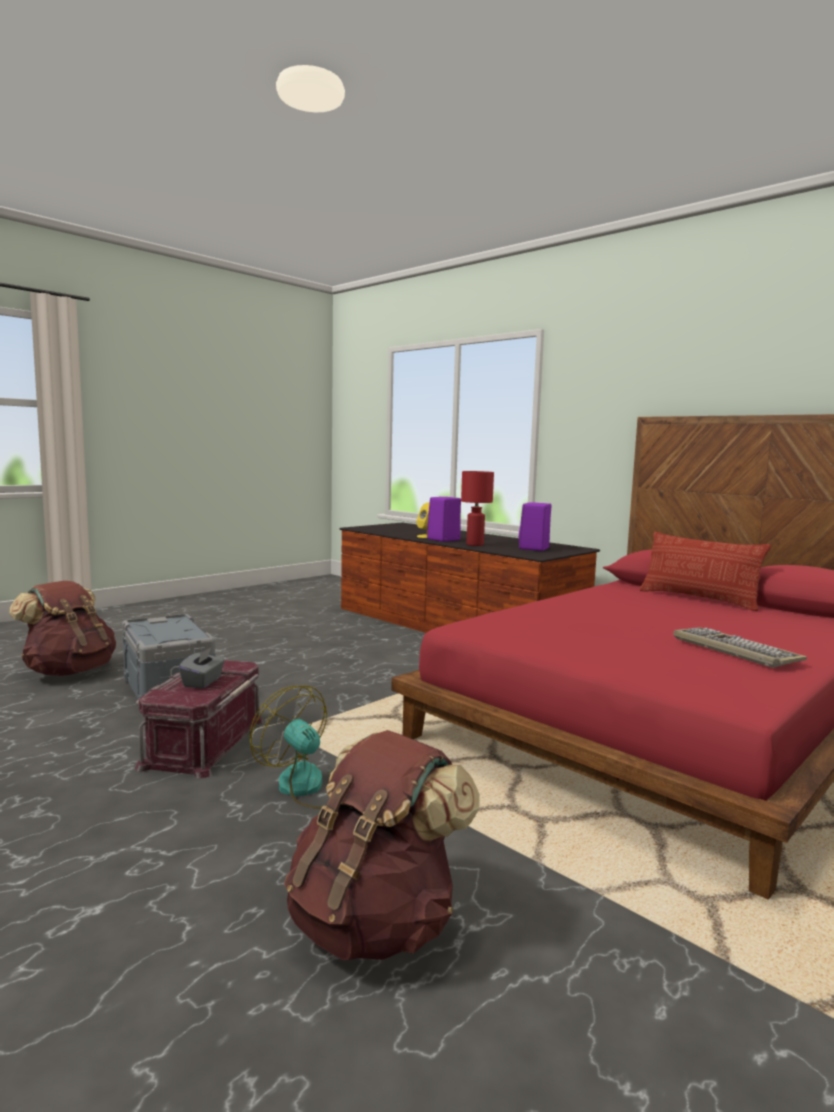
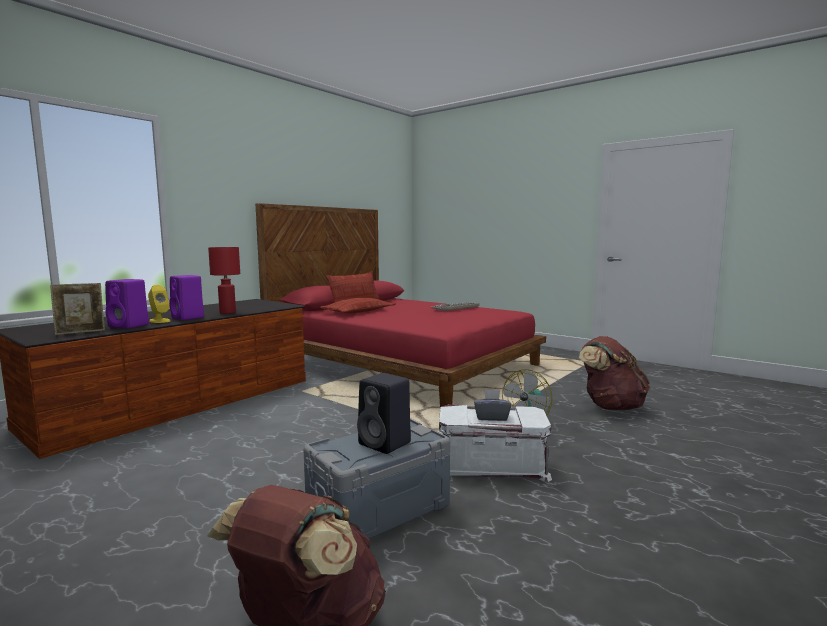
camera: 95 degrees left, 0 degrees up
(162, 632) = (386, 443): none -> black speaker
(203, 742) = (491, 465): red storage box -> white storage box
(379, 530) = (81, 332): none -> picture frame
(534, 548) = (254, 305): purple speaker -> purple speaker (130, 326)
(635, 598) = (358, 311): none -> pillow

